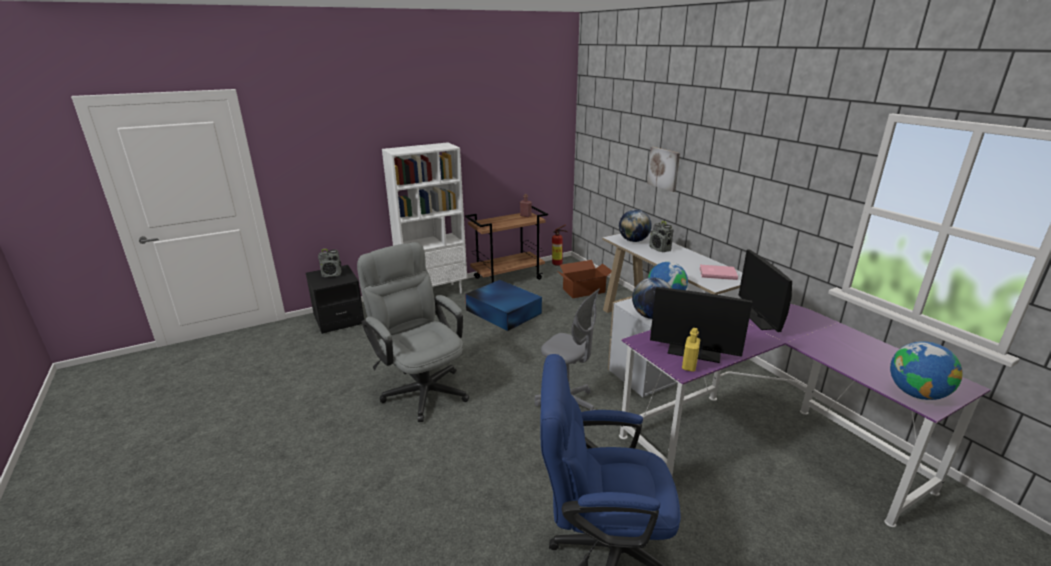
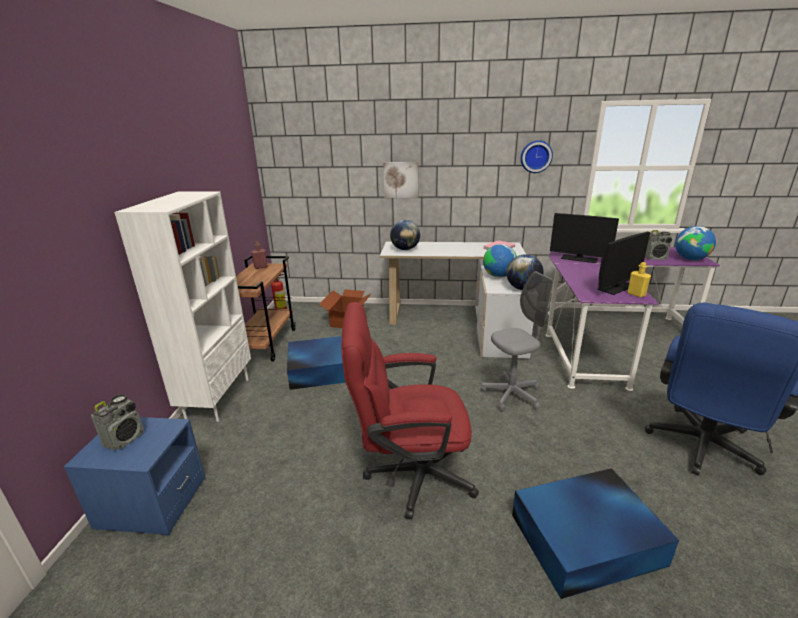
camera: 55 degrees left, 0 degrees up
(338, 319) = (152, 503): black nightstand -> blue nightstand
(415, 487) = (588, 539): none -> blue storage box
(421, 388) = (409, 474): grey office chair -> red office chair
(660, 249) = (434, 248): radio -> radio (655, 258)
(794, 174) = (536, 156): none -> wall clock

